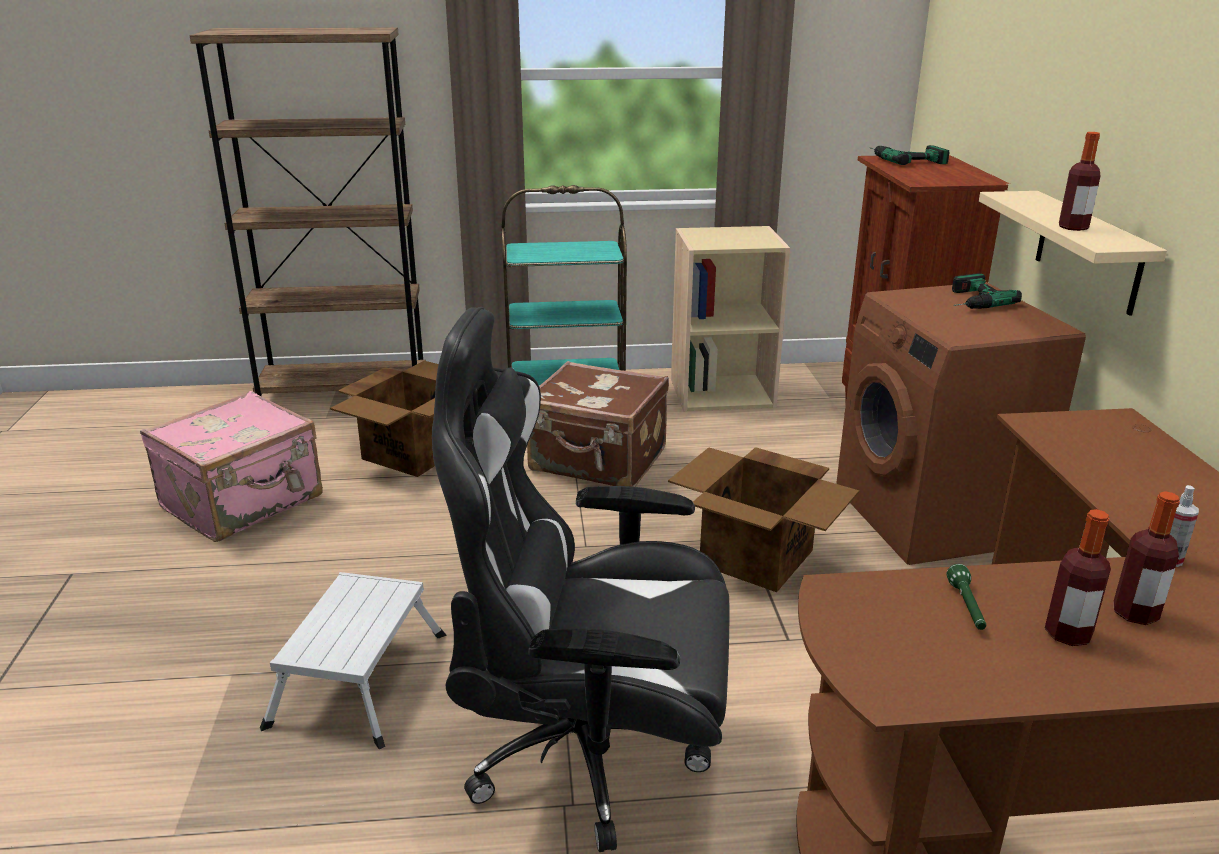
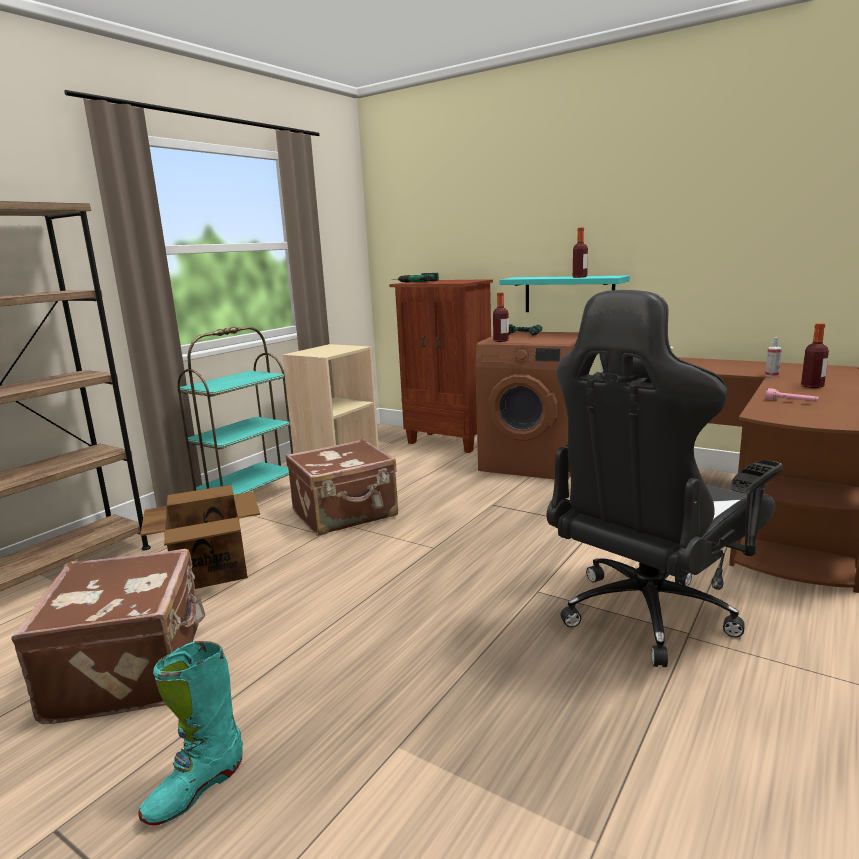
camera: 50 degrees left, 10 degrees down
(133, 605) = (195, 789): none -> turquoise boot
(244, 503) = (132, 670): pink suitcase -> brown suitcase
(359, 678) = (477, 678): white step ladder -> none
(757, 558) = (515, 508): cardboard box -> none
(967, 607) = (791, 402): green flashlight -> pink flashlight
(1067, 634) = (823, 395): bottle -> bottle (501, 341)
(1088, 251) = (568, 294): beige shelf -> turquoise shelf

